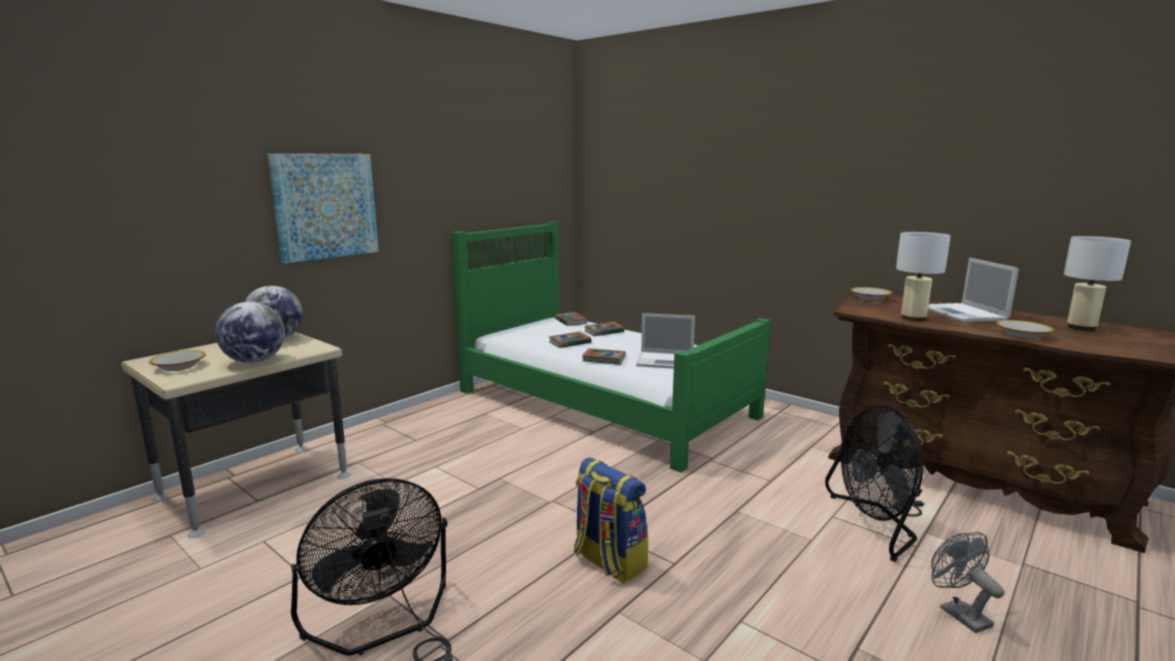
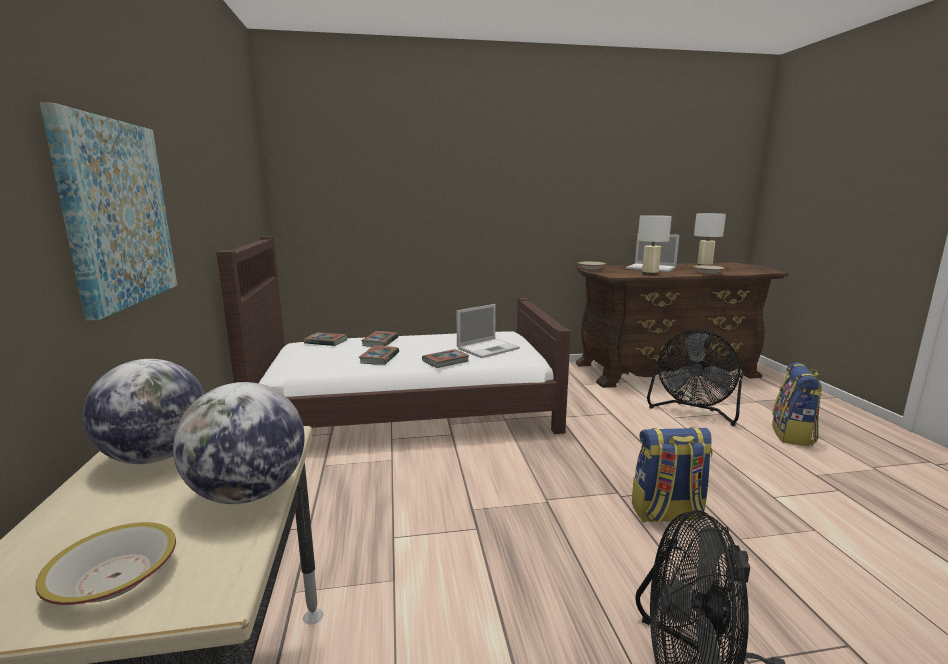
camera: 50 degrees left, 0 degrees up
(602, 403) = (407, 411): green bed -> brown bed
(958, 613) = (793, 435): grey fan -> backpack

